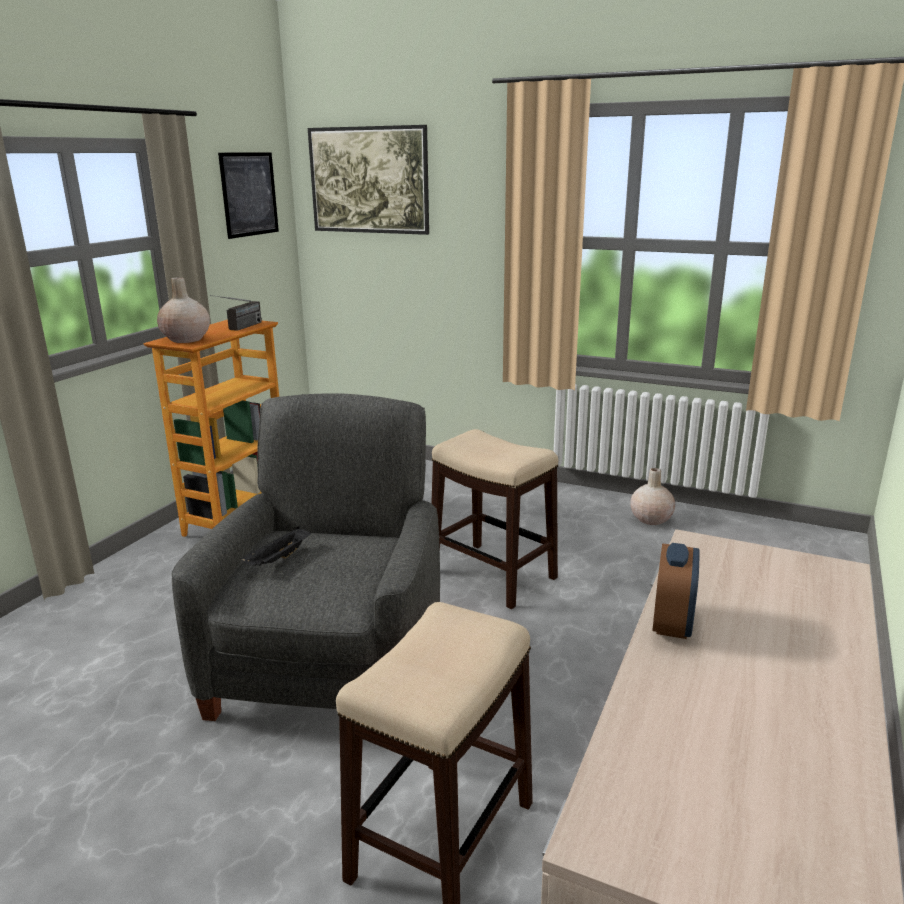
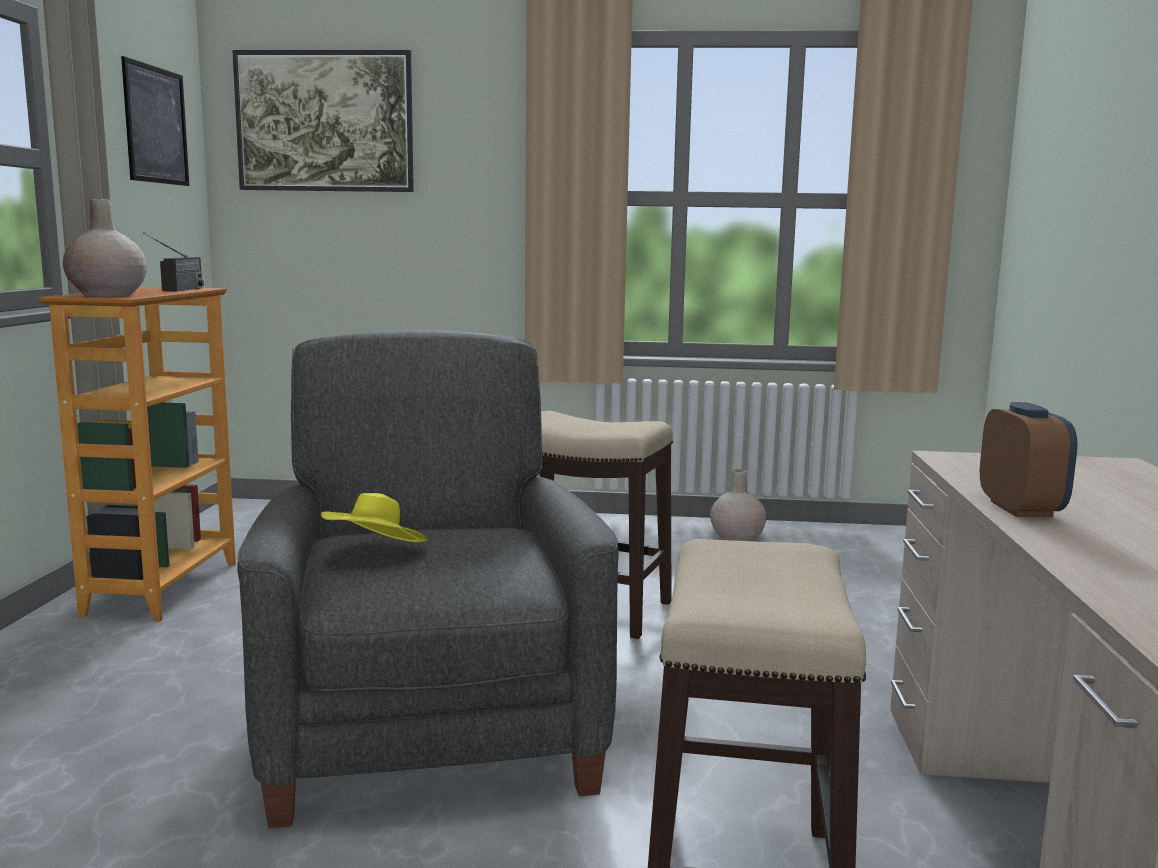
camera: 20 degrees left, 10 degrees down
(278, 559) = (375, 553): black tray -> yellow hat

